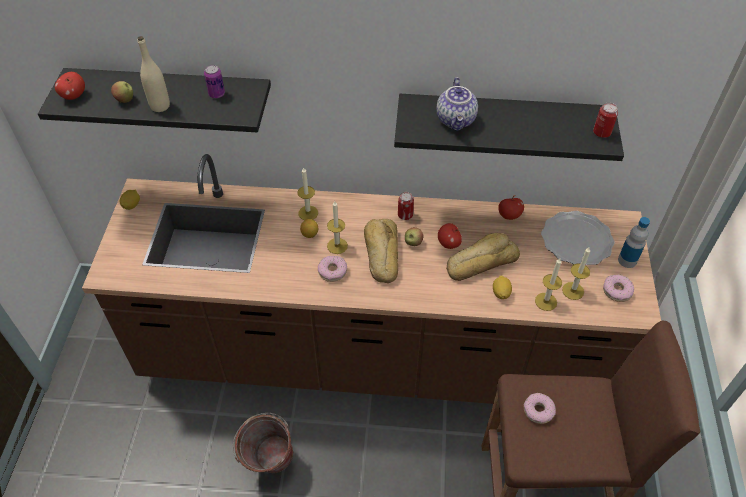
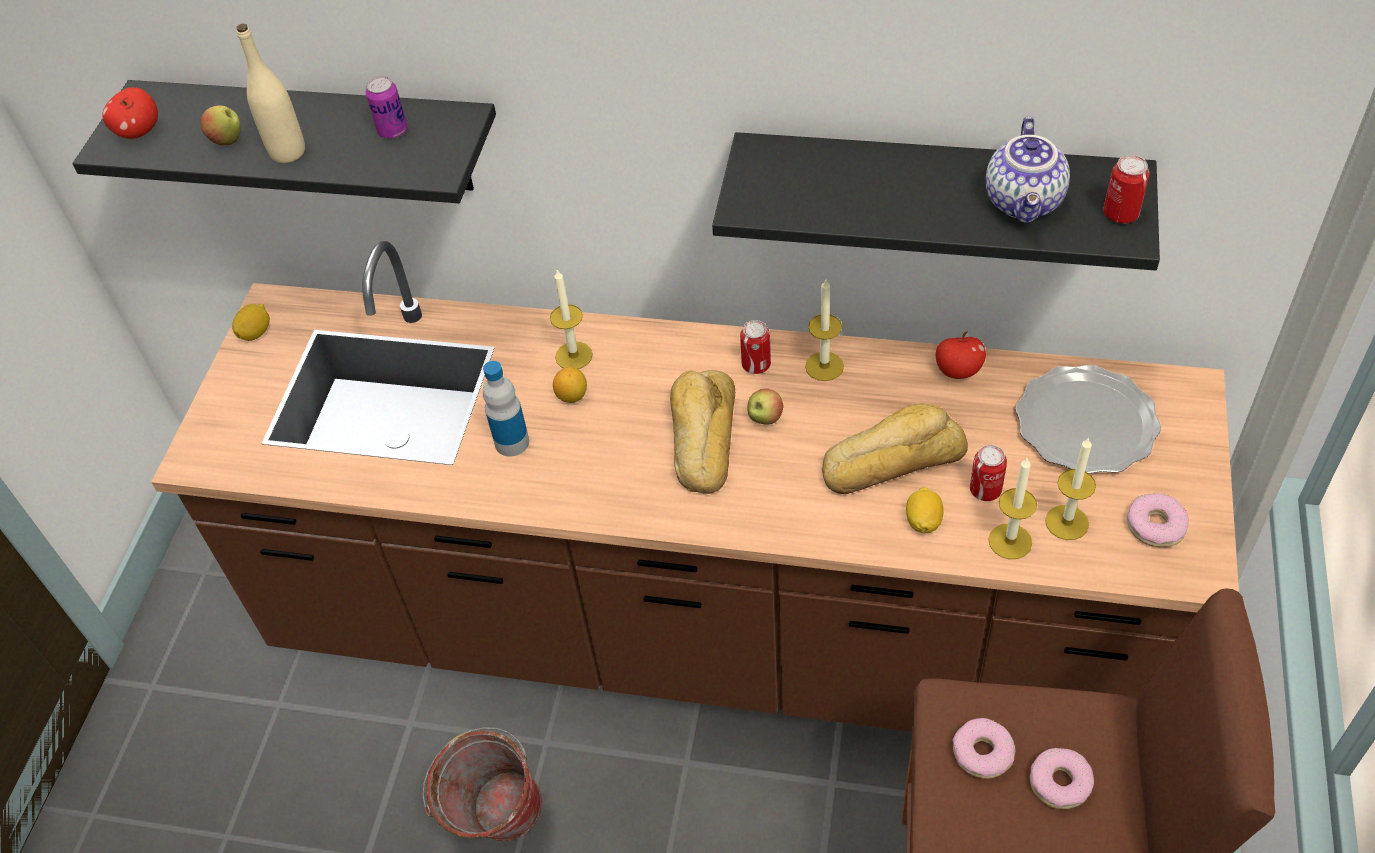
camera: 10 degrees right, 0 degrees up
(332, 271) = (606, 467): donut -> donut (1059, 782)
(337, 246) = (620, 419): candle -> candle (824, 366)
(448, 243) = (833, 422): apple -> none
(456, 120) = (837, 186): teapot -> teapot (1025, 202)
(530, 276) = (985, 490): none -> can
(627, 260) = (1184, 466): bottle -> bottle (512, 442)

